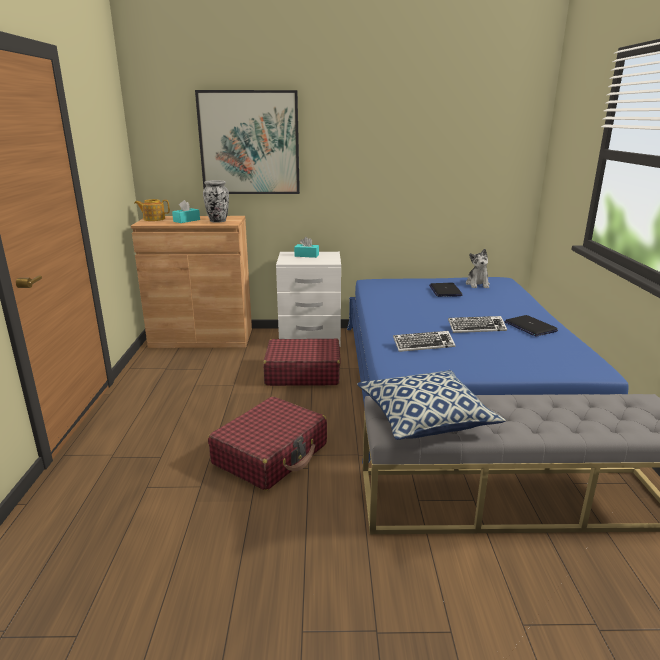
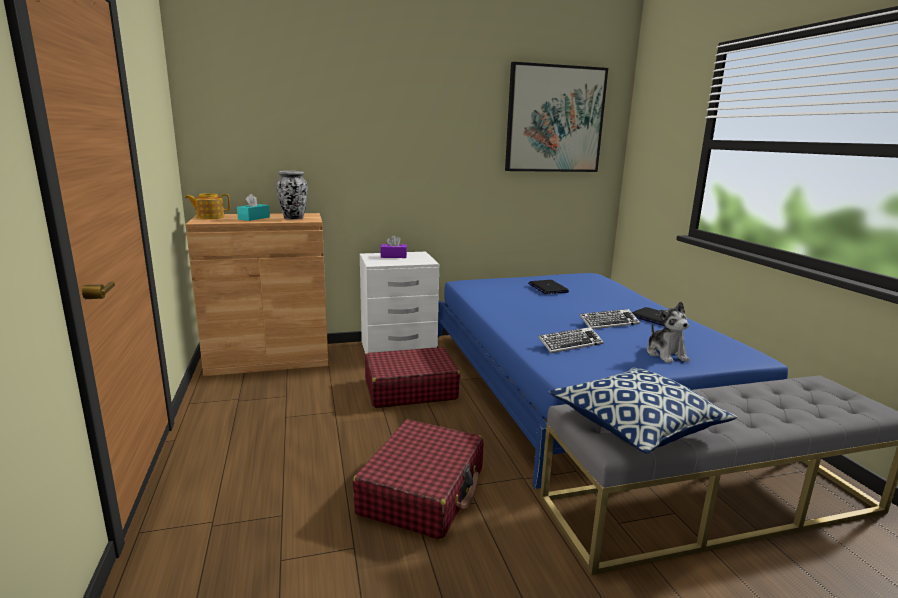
camera: 15 degrees left, 5 degrees down
(249, 143) = (325, 130): picture -> picture (555, 119)
(306, 255) = (393, 256): turquoise tissue box -> purple tissue box
(477, 284) = (574, 280): plush toy -> plush toy (666, 354)

